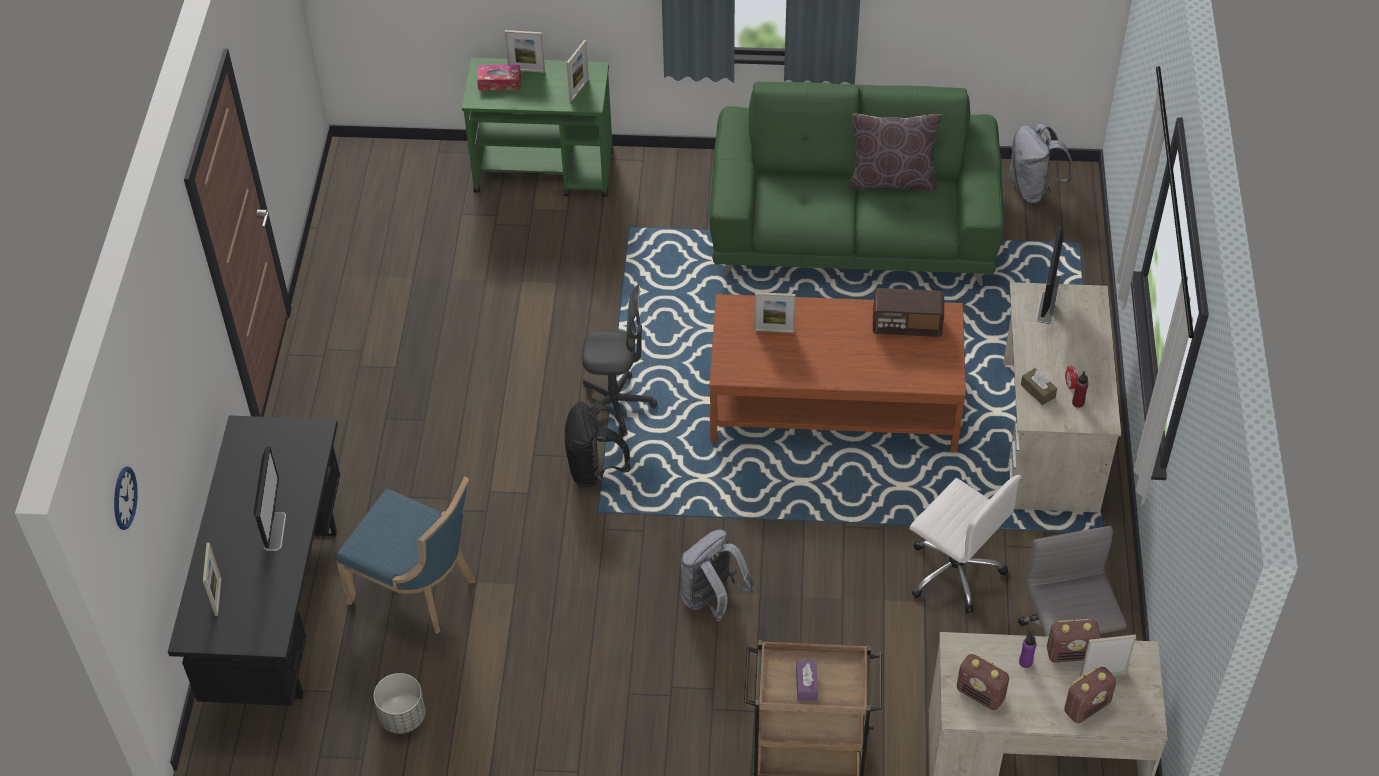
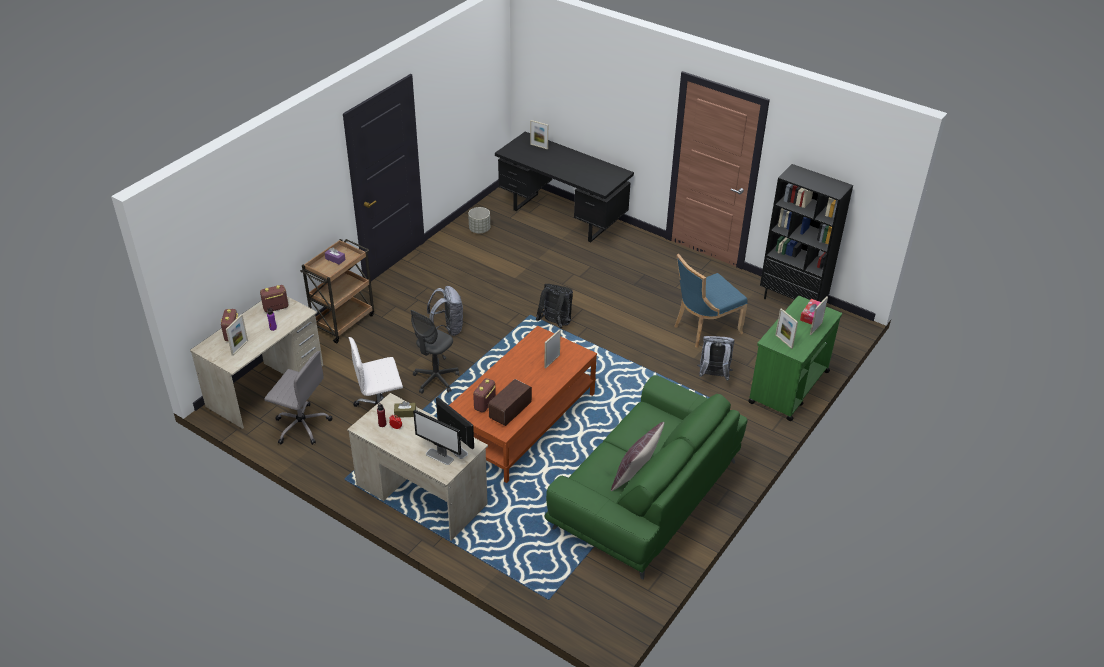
camera: 120 degrees right, 10 degrees down
(124, 498) = (544, 59): wall clock -> none
(275, 531) = (558, 166): monitor -> monitor (440, 456)
(341, 227) = (792, 301): none -> black bookcase
(418, 590) = (537, 252): blue chair -> blue chair (704, 329)
(616, 405) = (590, 345): grey office chair -> grey office chair (435, 380)
(1033, 189) = (614, 605): grey backpack -> grey backpack (713, 376)
(1070, 653) = (260, 343): radio -> radio (484, 405)

